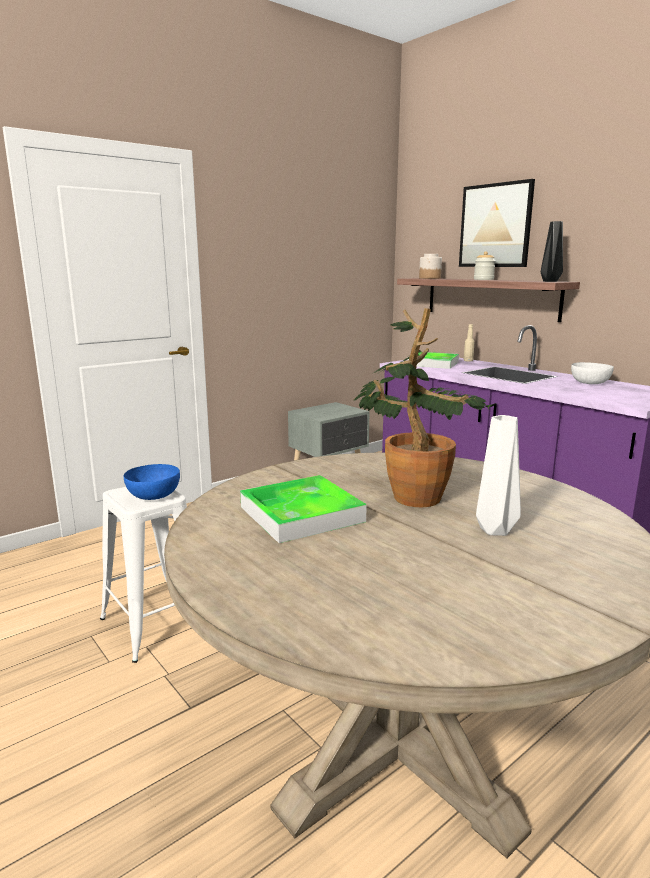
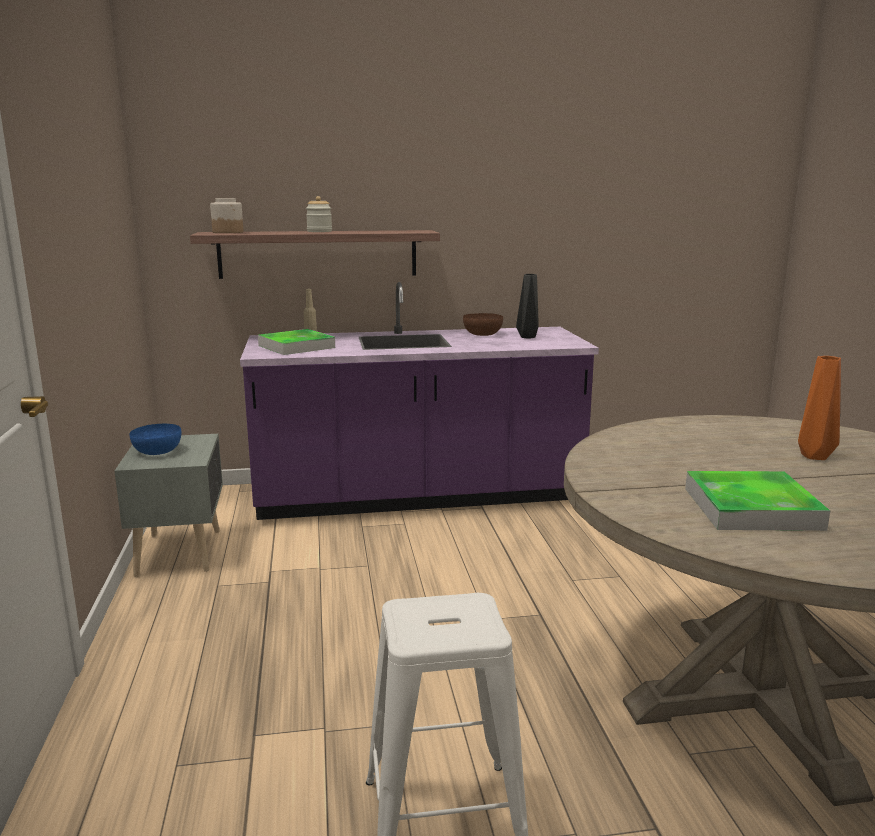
camera: 60 degrees left, 0 degrees up
(153, 495) = (460, 613): blue bowl -> blue bowl (158, 452)
(411, 493) = (715, 460): potted plant -> none
(495, 225) = (313, 163): picture -> none
(495, 529) = (813, 456): white vase -> orange vase
(549, 281) = (417, 231): black vase -> black vase (526, 337)
(590, 382) = (482, 334): white bowl -> brown bowl

